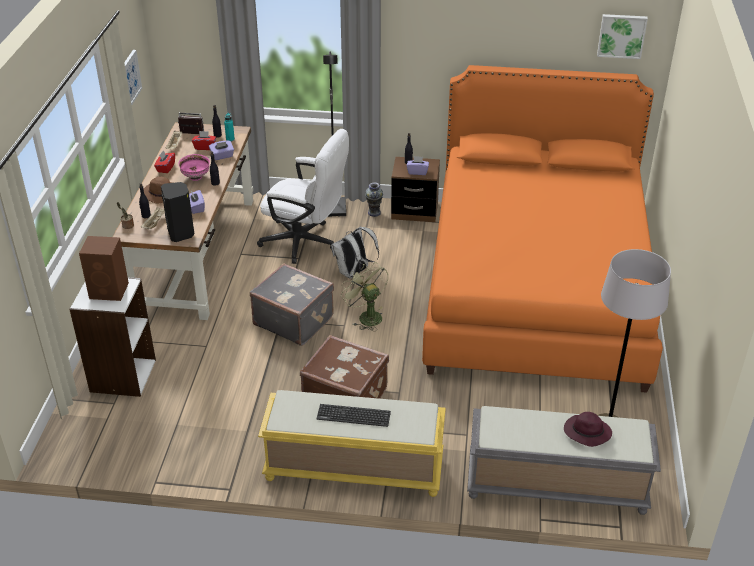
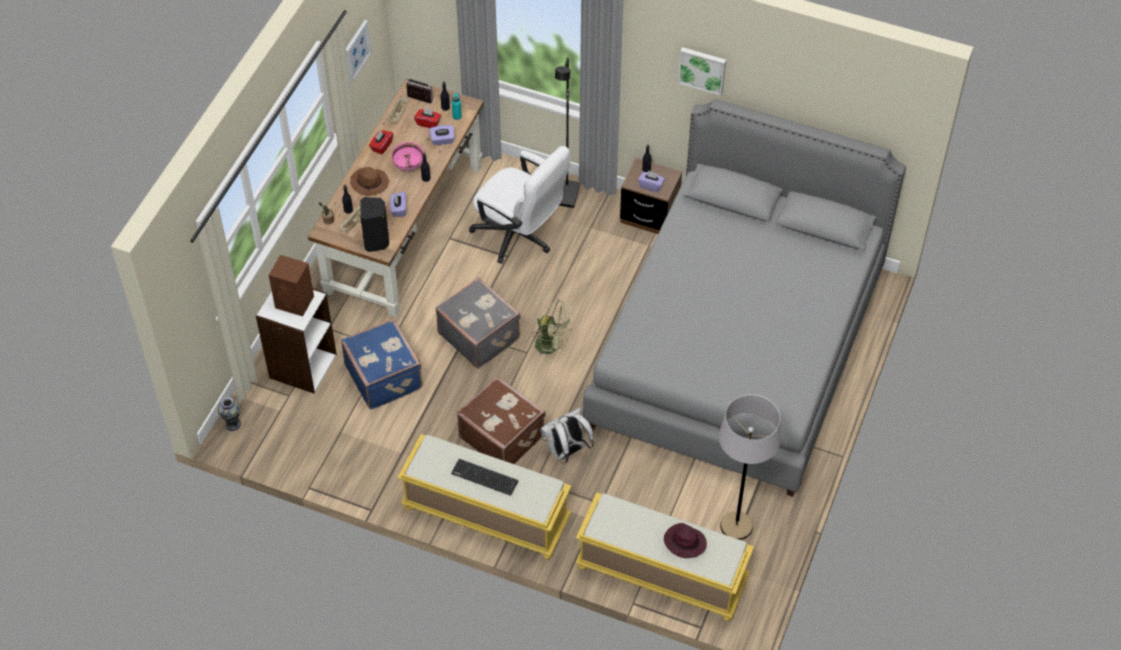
camera: 15 degrees right, 15 degrees up
(210, 369) = (385, 376): none -> blue suitcase
(354, 273) = (557, 288): white backpack -> white backpack (566, 451)
(366, 316) = (552, 346): green fan -> green fan turned 135 degrees clockwise
(374, 212) = (605, 209): vase -> vase (233, 424)
(535, 288) = (737, 347): orange bed -> grey bed
(555, 485) = (660, 574): grey bench -> yellow bench
(621, 35) = (874, 111): picture -> picture (702, 69)

